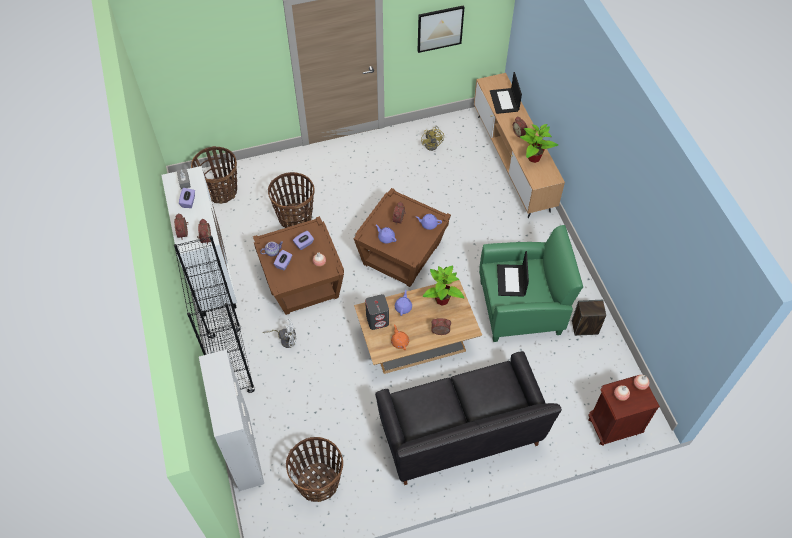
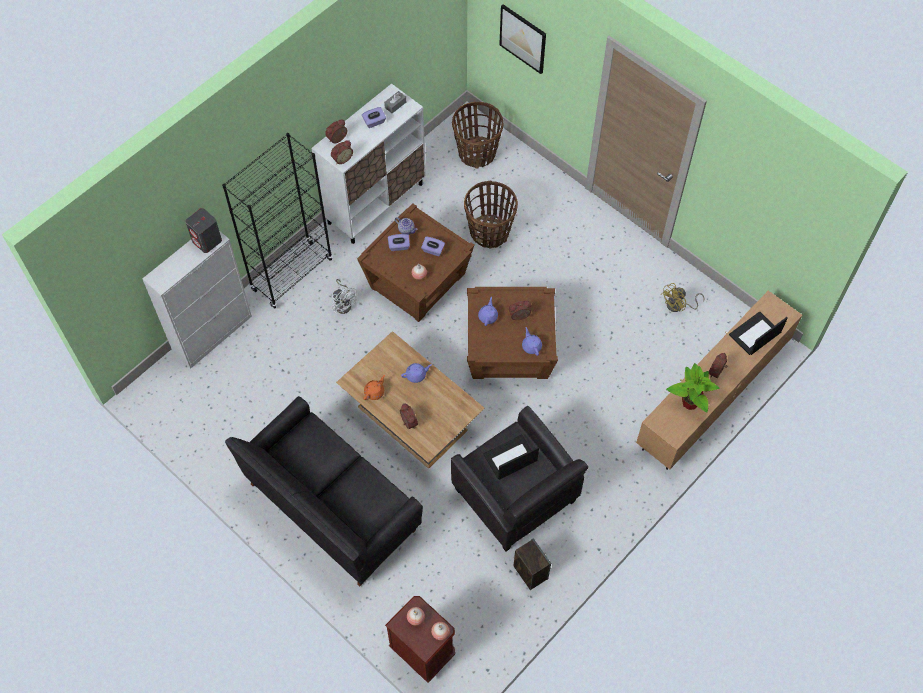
camera: 60 degrees right, 5 degrees up
(318, 482) = (214, 411): basket -> none
(377, 320) = (388, 360): grey speaker -> grey speaker (207, 241)
(440, 28) = (751, 203): picture -> picture (523, 38)
(442, 300) = (447, 405): potted plant -> none
(521, 307) = (515, 497): green armchair -> black armchair

